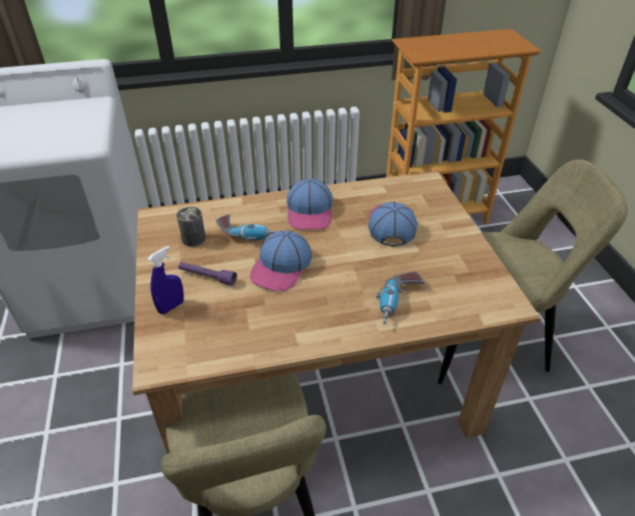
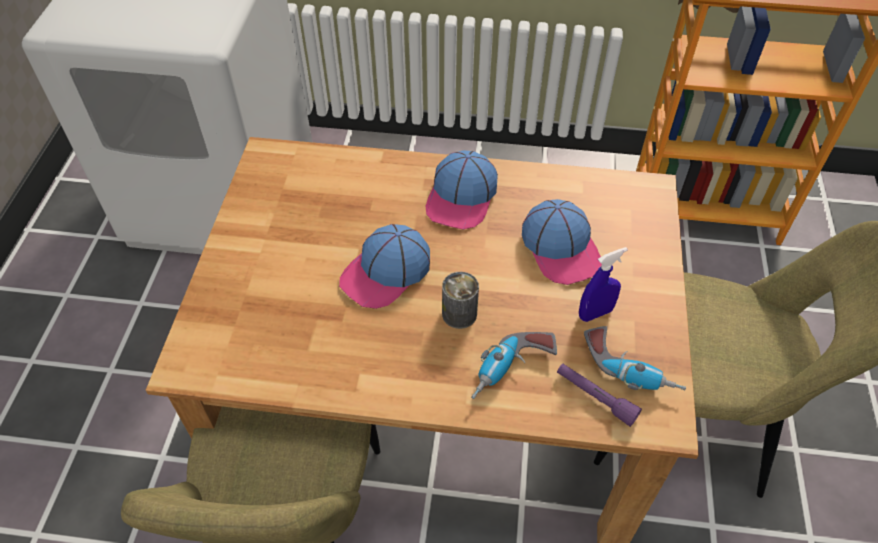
camera: 20 degrees right, 10 degrees up
(171, 307) = (232, 291): blue spray bottle -> blue spray bottle (595, 313)
(193, 239) = (297, 200): can -> can (459, 314)
(207, 277) = (290, 261): purple flashlight -> purple flashlight (595, 397)
(249, 234) = (368, 211): power drill -> power drill (630, 368)
(391, 225) = (561, 248): cap -> cap turned 135 degrees clockwise

